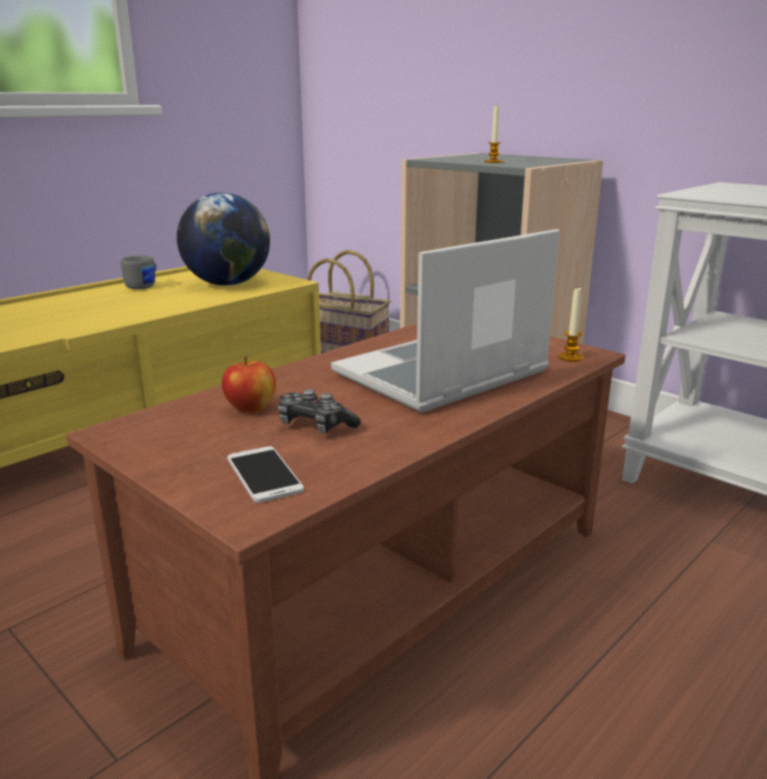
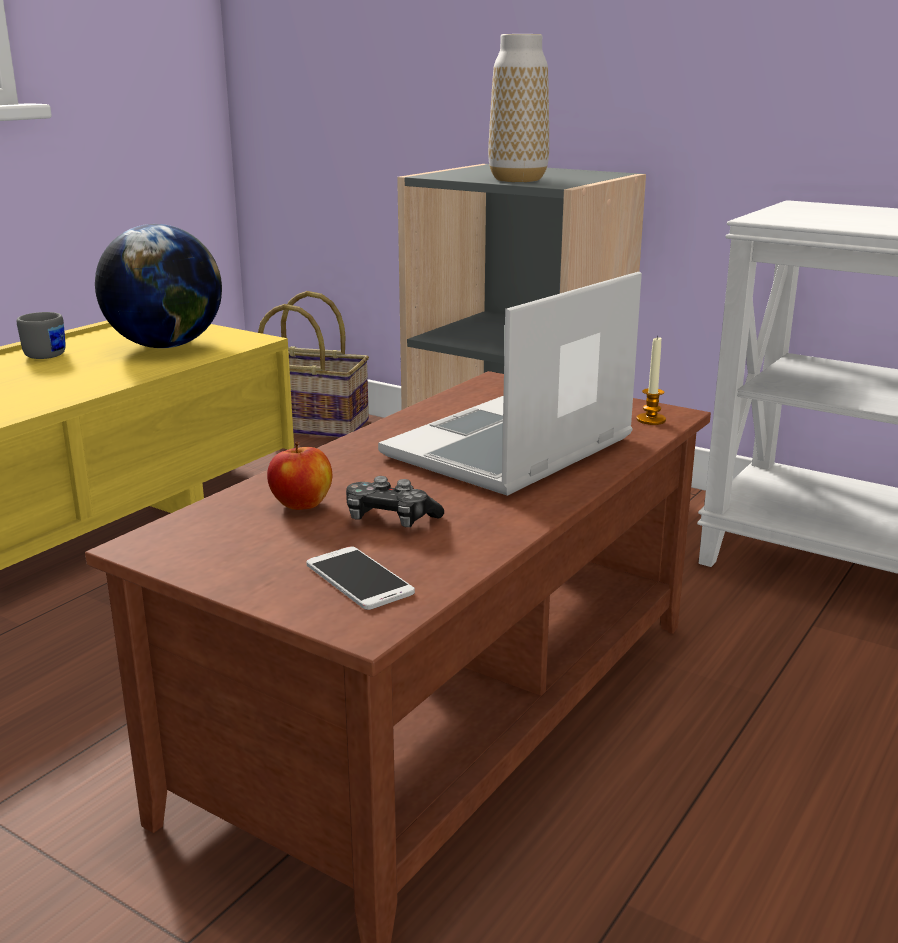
camera: 10 degrees left, 0 degrees up
(493, 162) = (518, 180): candle -> vase

